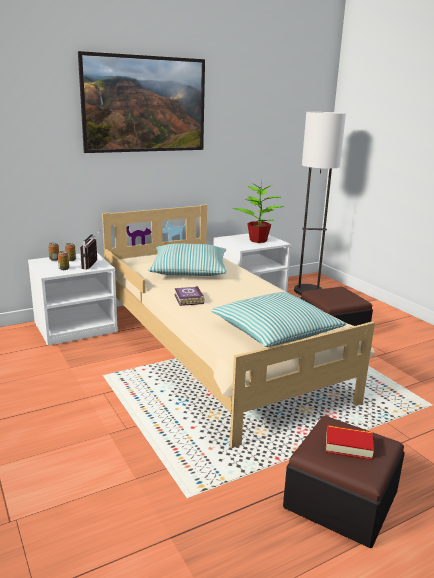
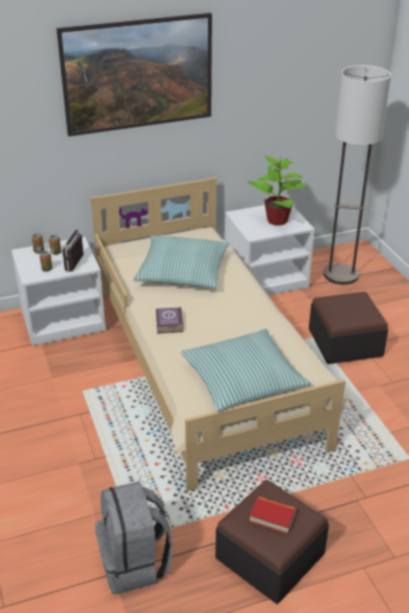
camera: 10 degrees right, 15 degrees up
(194, 523) = (135, 563): none -> grey backpack

